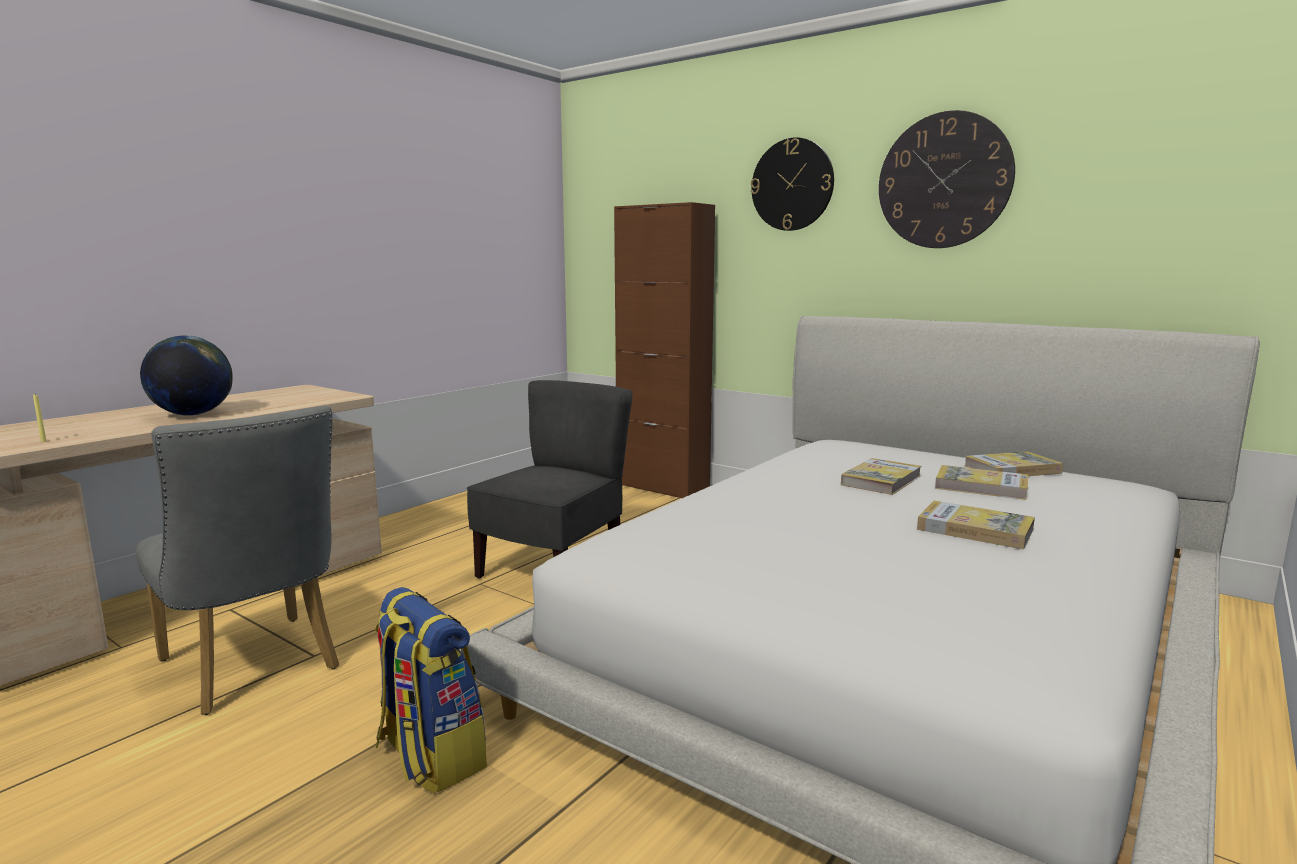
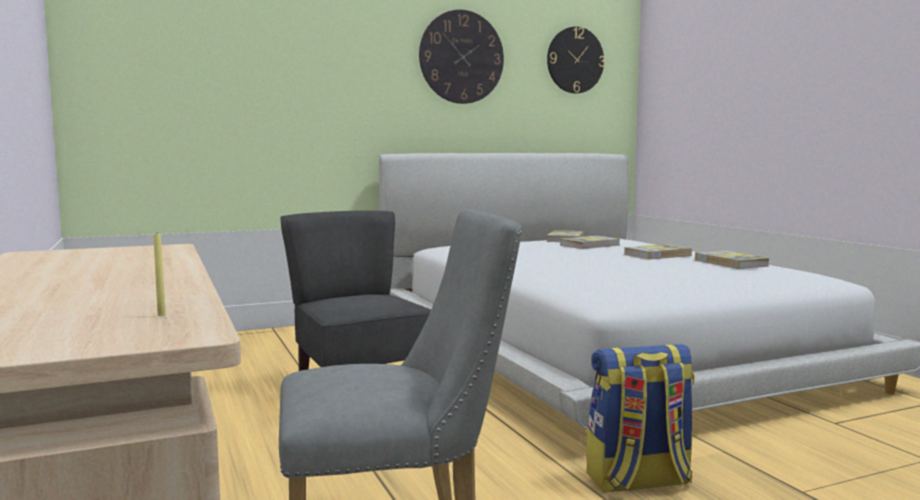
camera: 60 degrees left, 5 degrees down
(193, 415) = (126, 277): globe -> none
(662, 488) = (244, 336): brown cabinet -> none
(792, 185) = (348, 46): wall clock -> wall clock (575, 60)
(881, 480) = (555, 251): book -> book (730, 263)

